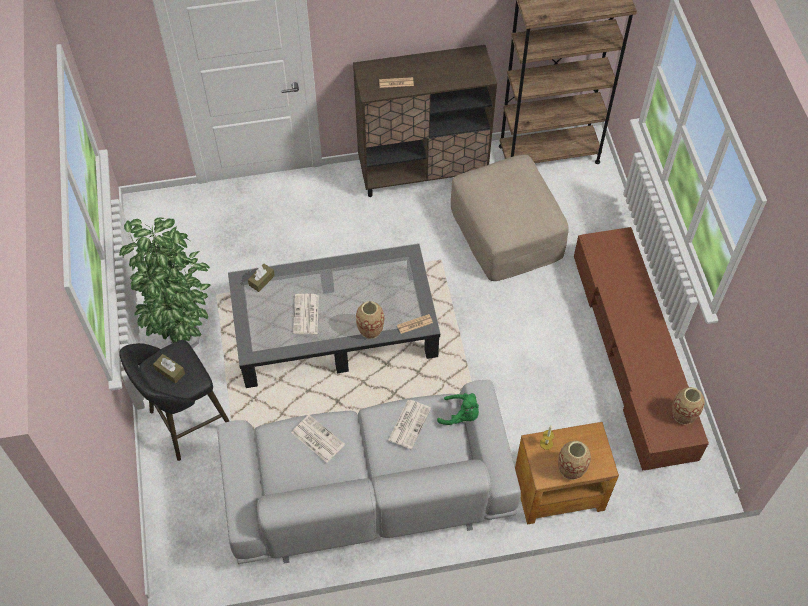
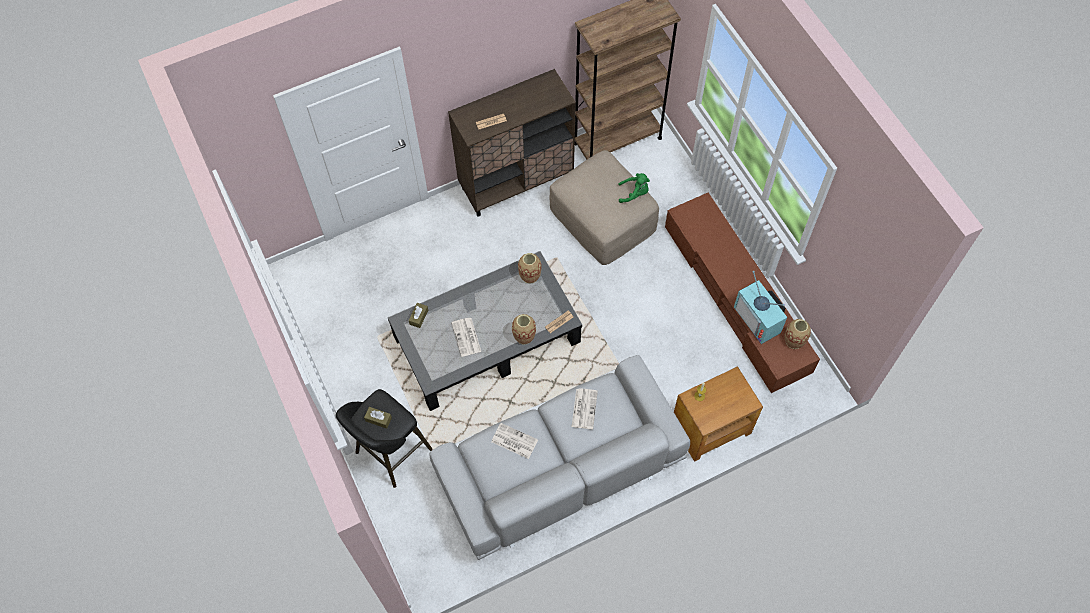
camera: 15 degrees left, 5 degrees up
(185, 339) = (363, 383): potted plant -> none
(461, 415) = (623, 390): green plush toy -> green plush toy (634, 193)
(571, 469) = (725, 411): vase -> vase (530, 276)
(649, 380) = (759, 319): none -> television

